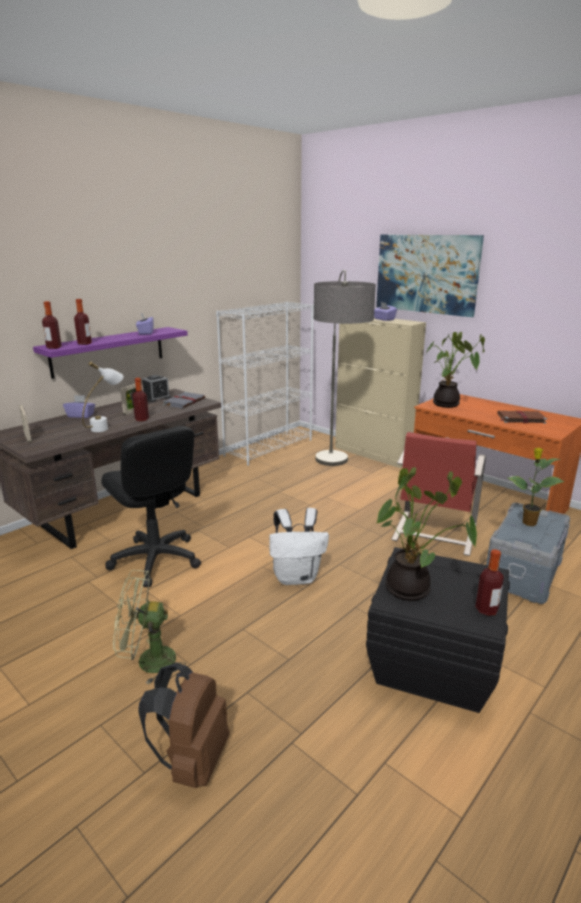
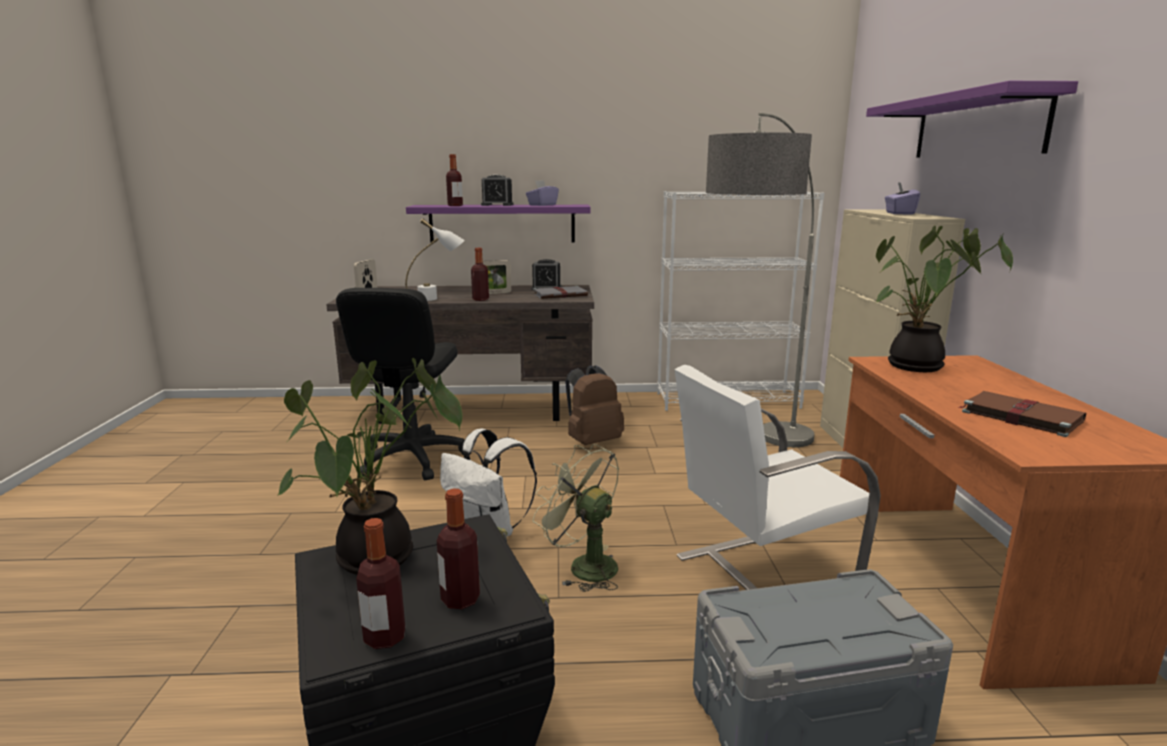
camera: 45 degrees right, 5 degrees down
(54, 347) = (421, 205): bottle -> bottle (460, 599)
(81, 415) = (447, 288): purple tissue box -> none
(111, 337) = (497, 205): none -> alarm clock
(148, 662) = (244, 533): green fan -> green fan (584, 565)
(192, 761) = (107, 626): brown backpack -> brown backpack (592, 441)
(426, 274) = (977, 126): picture -> purple shelf
(433, 533) = (759, 579): red chair -> white chair
(528, 523) = (830, 609): potted plant -> none

